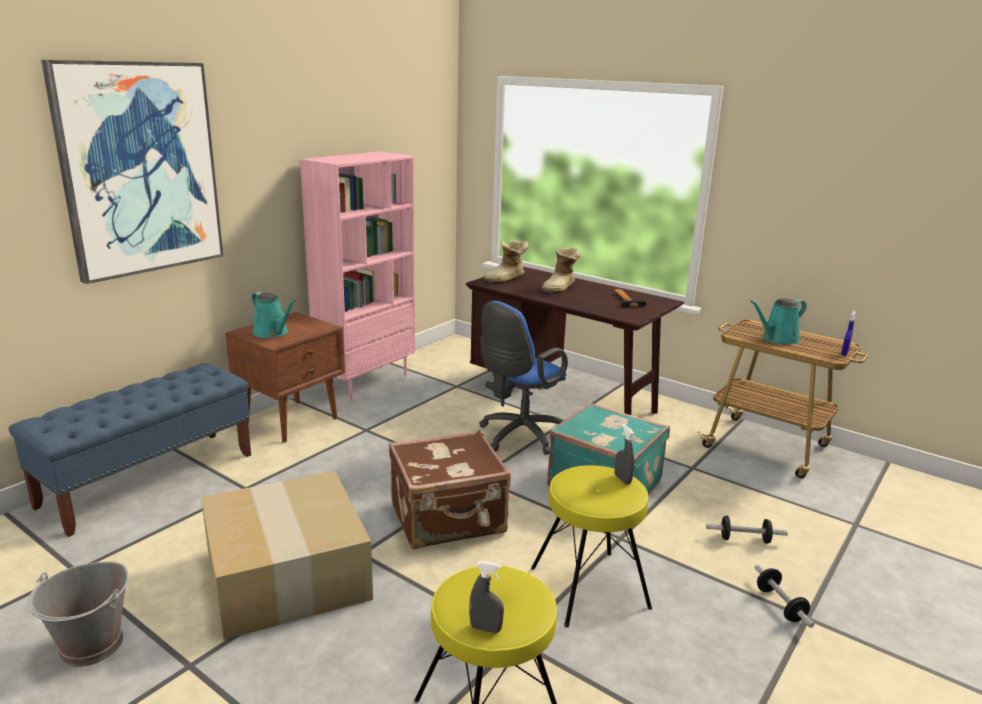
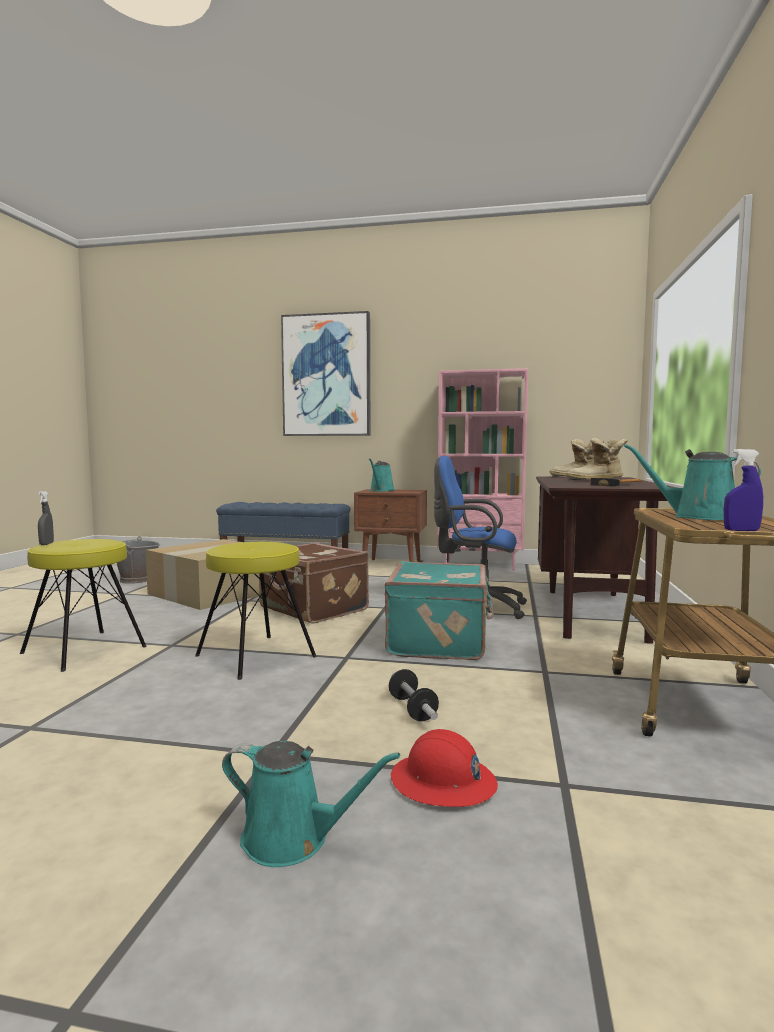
camera: 65 degrees right, 15 degrees down
(622, 479) = (272, 548): grey spray bottle -> none
(780, 605) = (287, 737): dumbbell -> none
(852, 561) = (443, 783): none -> red hard hat
(915, 630) = (293, 839): none -> turquoise watering can

